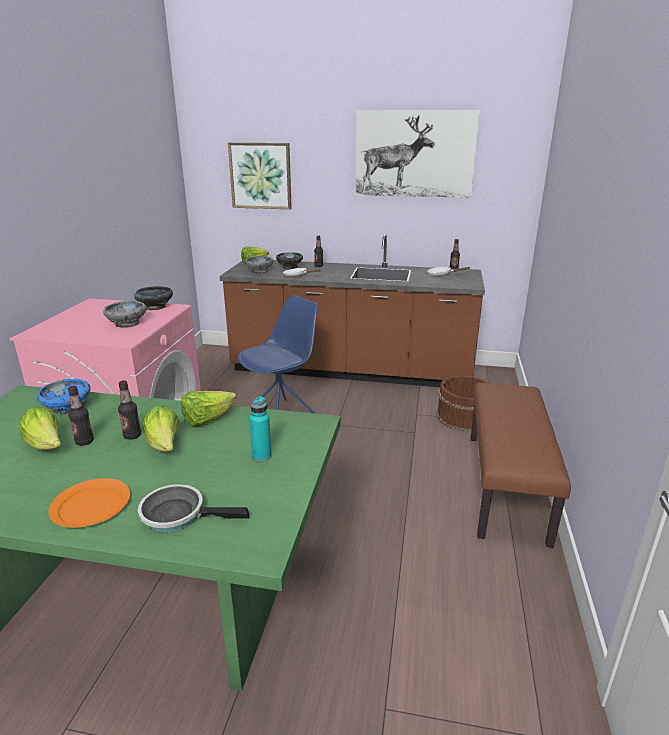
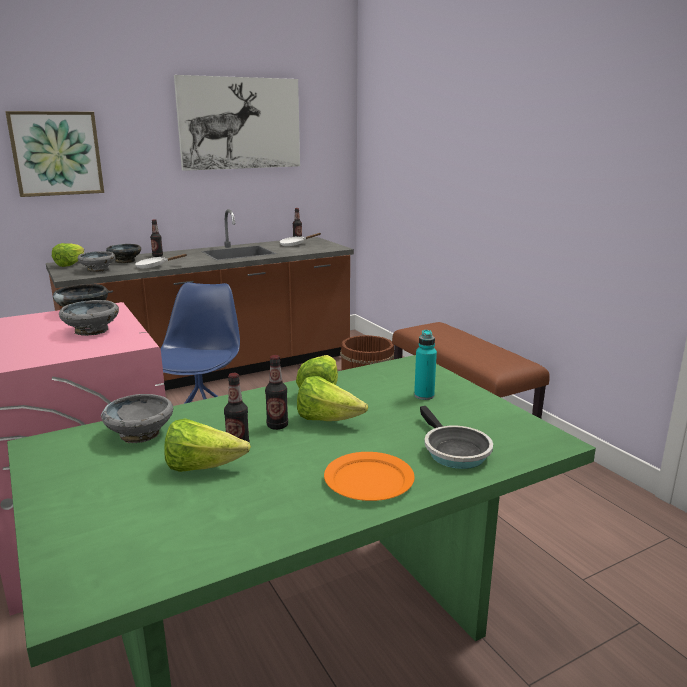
camera: 40 degrees left, 5 degrees down
(67, 408) = (140, 434): blue bowl -> grey bowl
(179, 515) = (453, 451): frying pan -> frying pan turned 75 degrees counterclockwise

